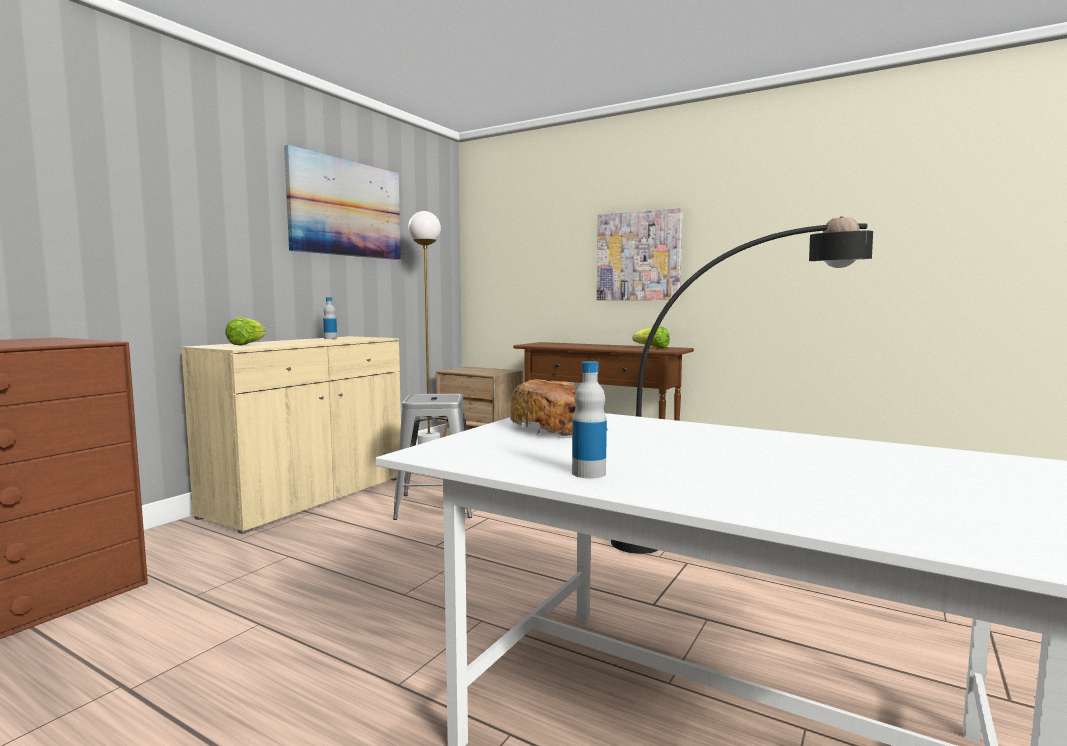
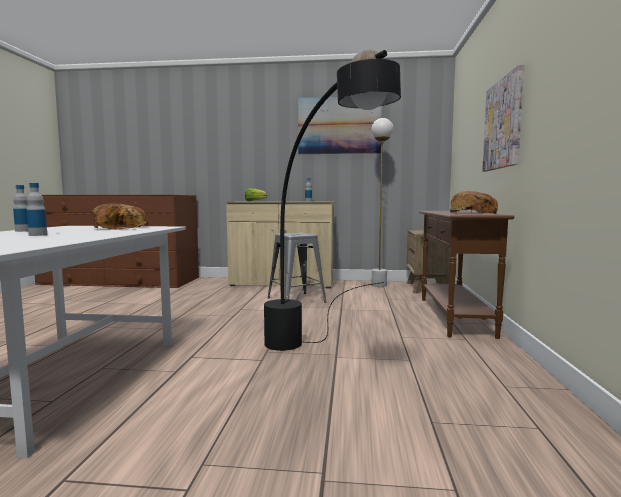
camera: 65 degrees right, 0 degrees up
(652, 348) = (473, 213): lettuce -> bread
(728, 459) = (38, 235): none -> bottle

